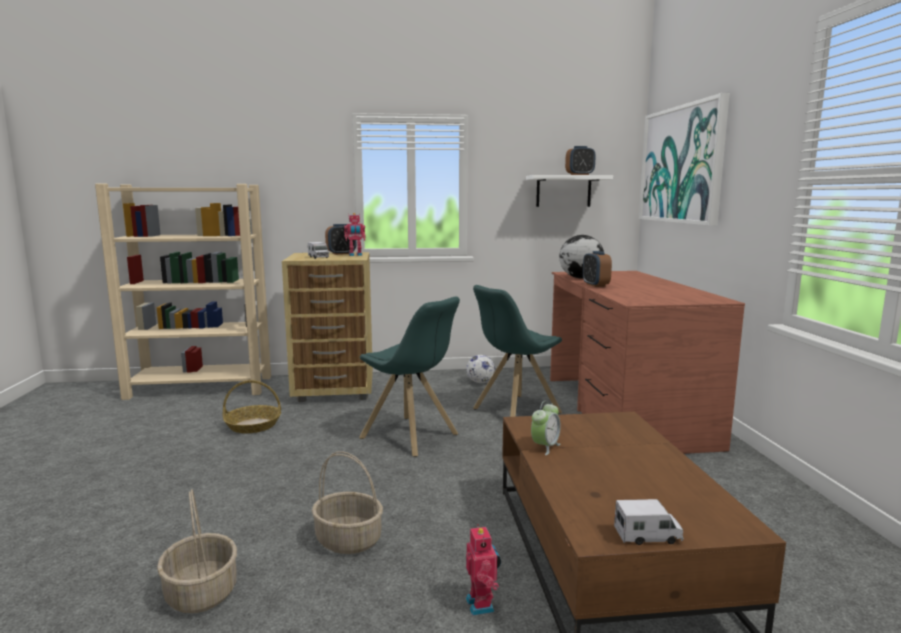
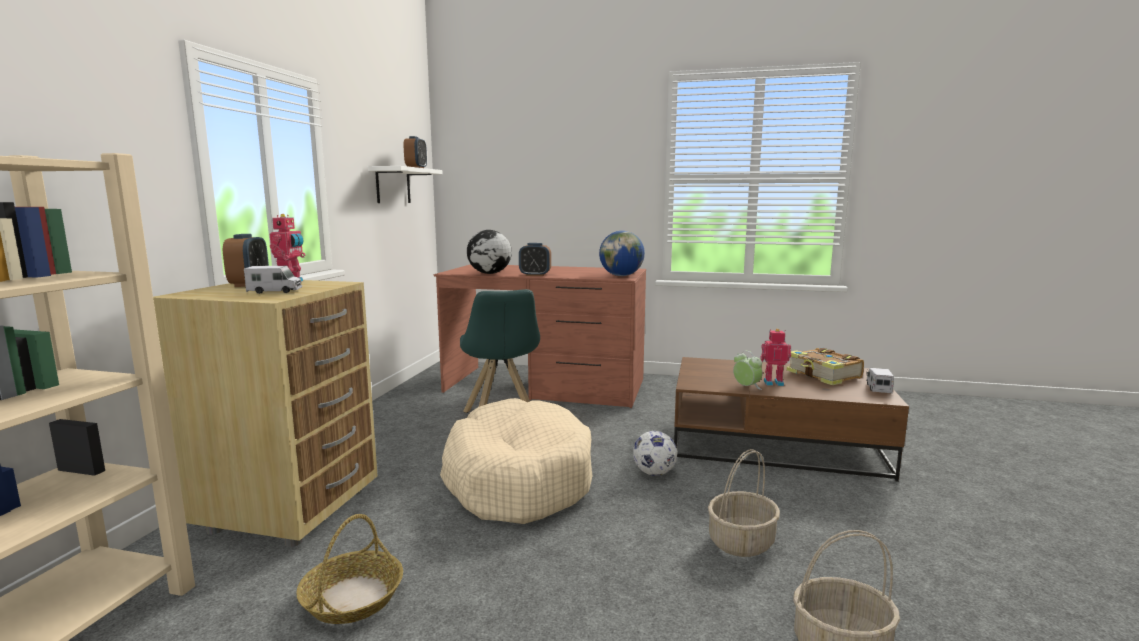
camera: 70 degrees left, 0 degrees up
(410, 436) = (517, 479): turquoise chair -> beige dog bed
(480, 382) = (400, 420): football -> football (654, 473)
(482, 604) = (837, 496): toy robot -> toy robot (773, 382)
(651, 300) = (621, 276): none -> globe
(665, 494) = (823, 375): none -> book
(681, 165) = (507, 163): picture -> none

